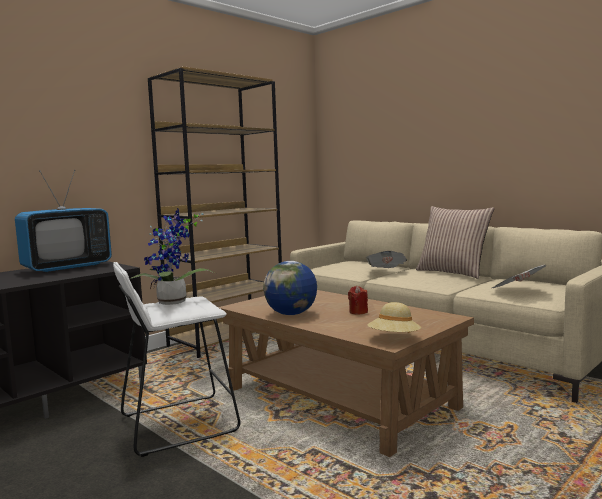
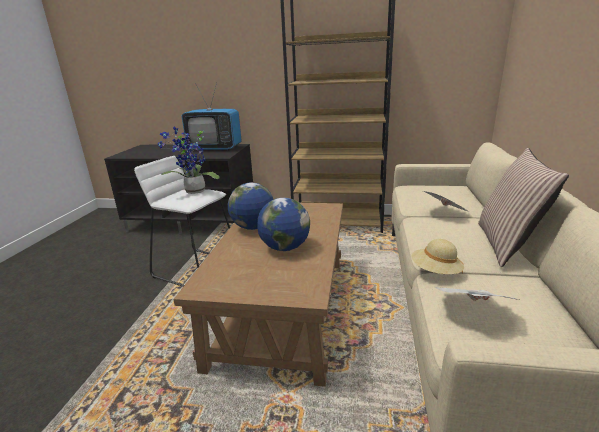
camera: 55 degrees right, 15 degrees up
(358, 312) = (285, 248): red candle -> globe
(394, 339) = (212, 287): beige hat -> beige hat (435, 272)

